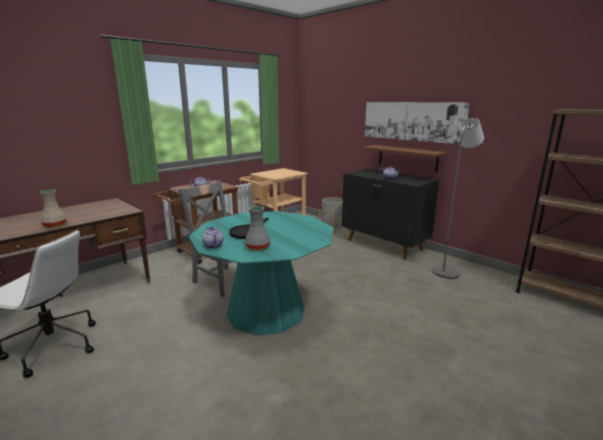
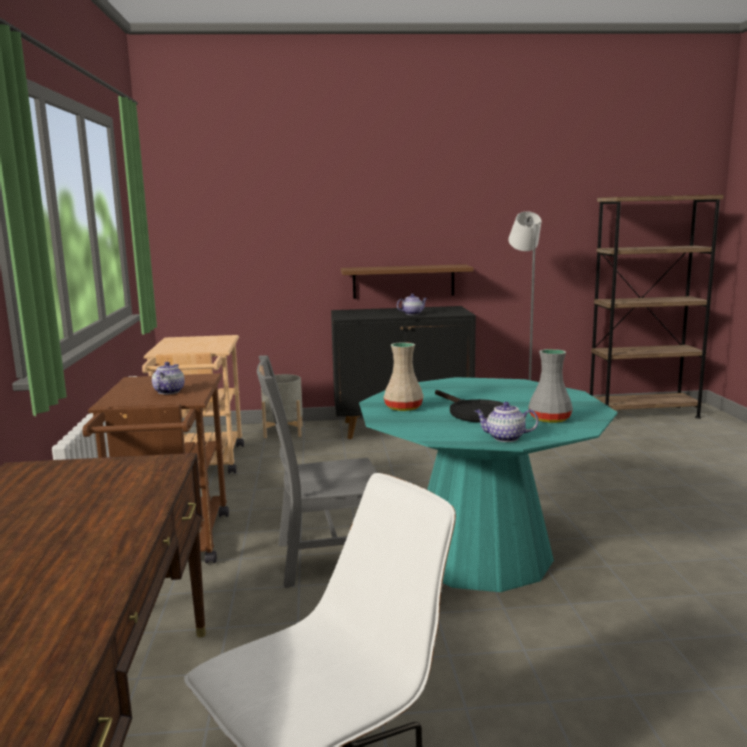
camera: 50 degrees left, 5 degrees down
(55, 225) = (118, 537): beige vase -> beige vase (403, 407)
(411, 121) = (404, 224): picture -> none

